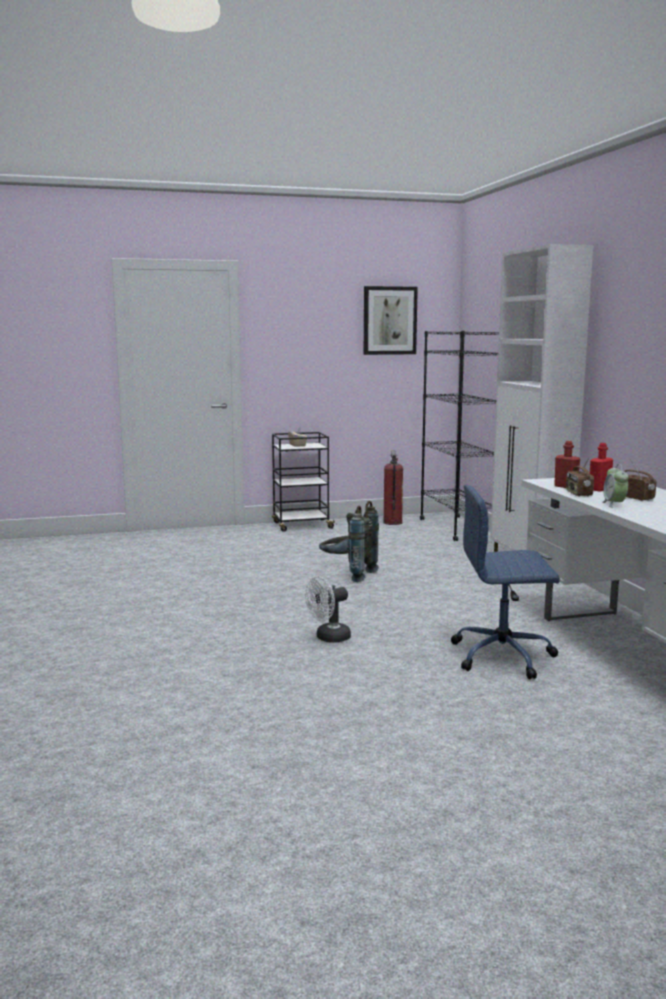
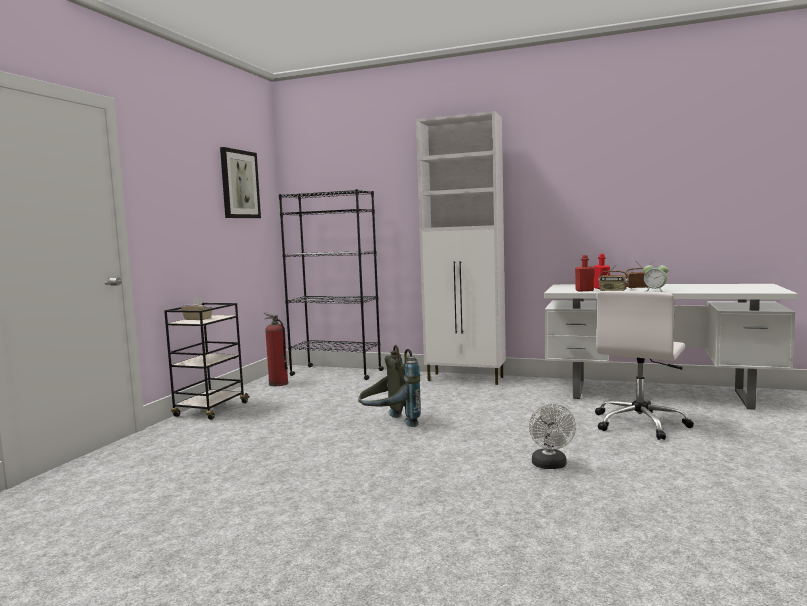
camera: 55 degrees left, 5 degrees down
(504, 656) = (640, 424): blue office chair -> white office chair

